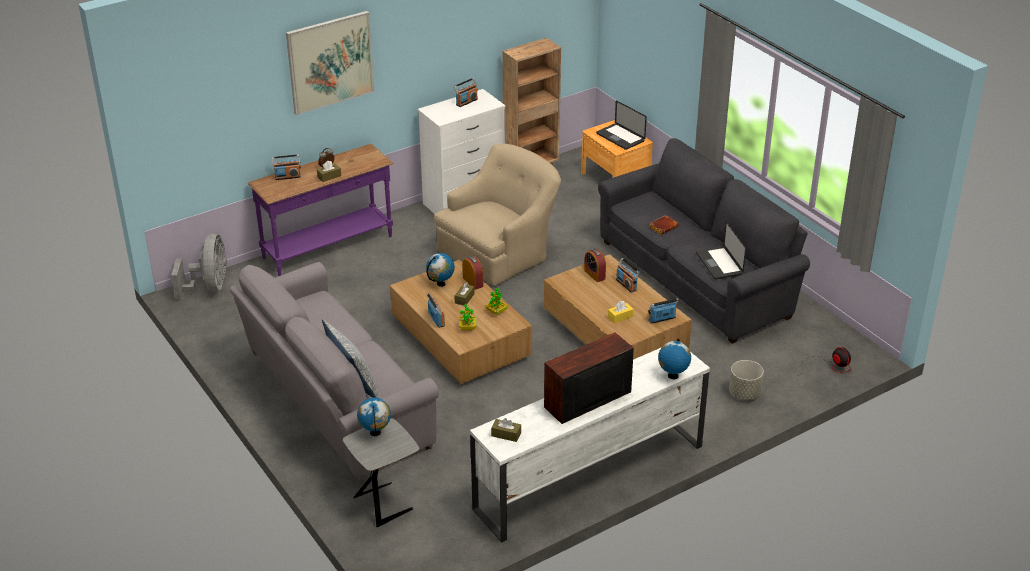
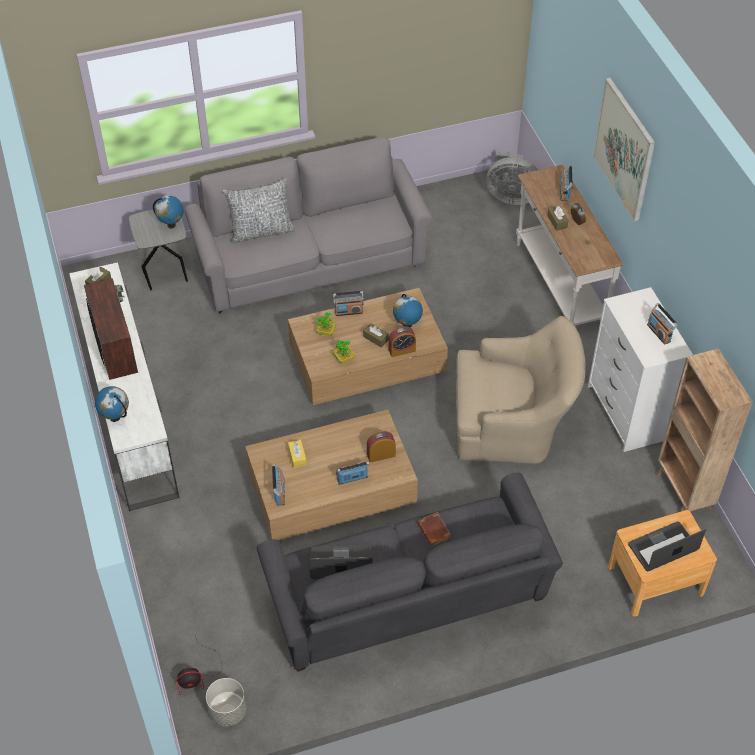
camera: 105 degrees right, 15 degrees up
(328, 248) = (558, 285): purple console table -> white console table
(500, 252) = (512, 424): beige armchair -> beige armchair turned 60 degrees counterclockwise
(744, 393) = (188, 575): grey planter -> grey planter (227, 711)

